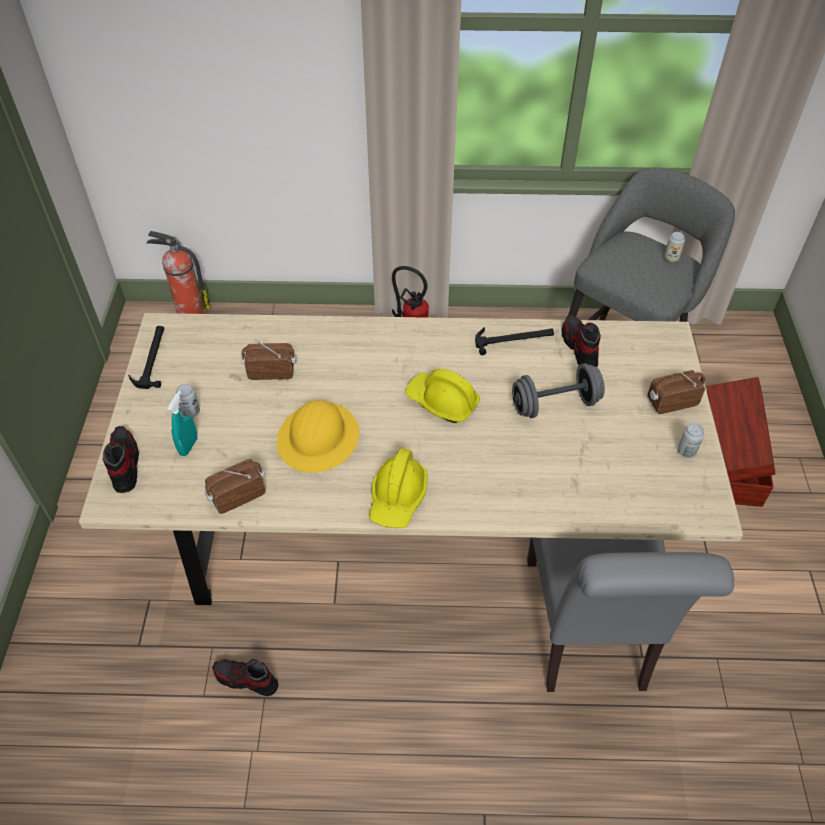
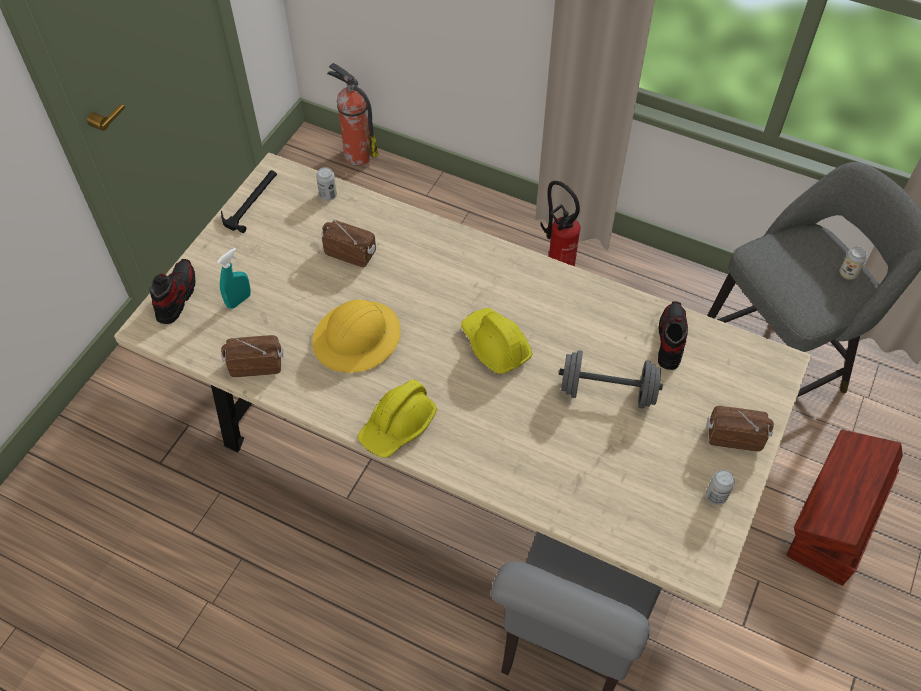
camera: 25 degrees right, 5 degrees up
(191, 412) = (258, 267): can -> can (328, 195)
(246, 680) = (234, 535): shoe -> none
(514, 339) = (607, 305): hammer -> none

